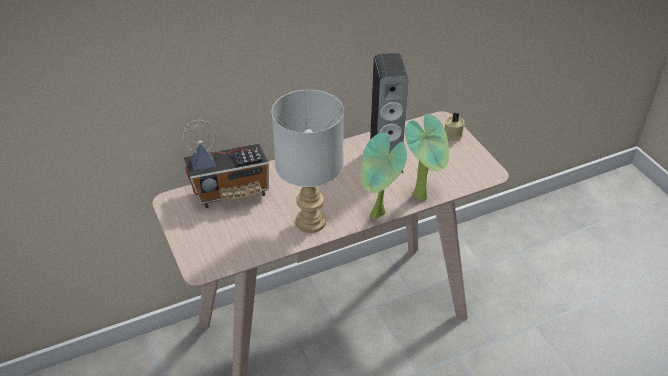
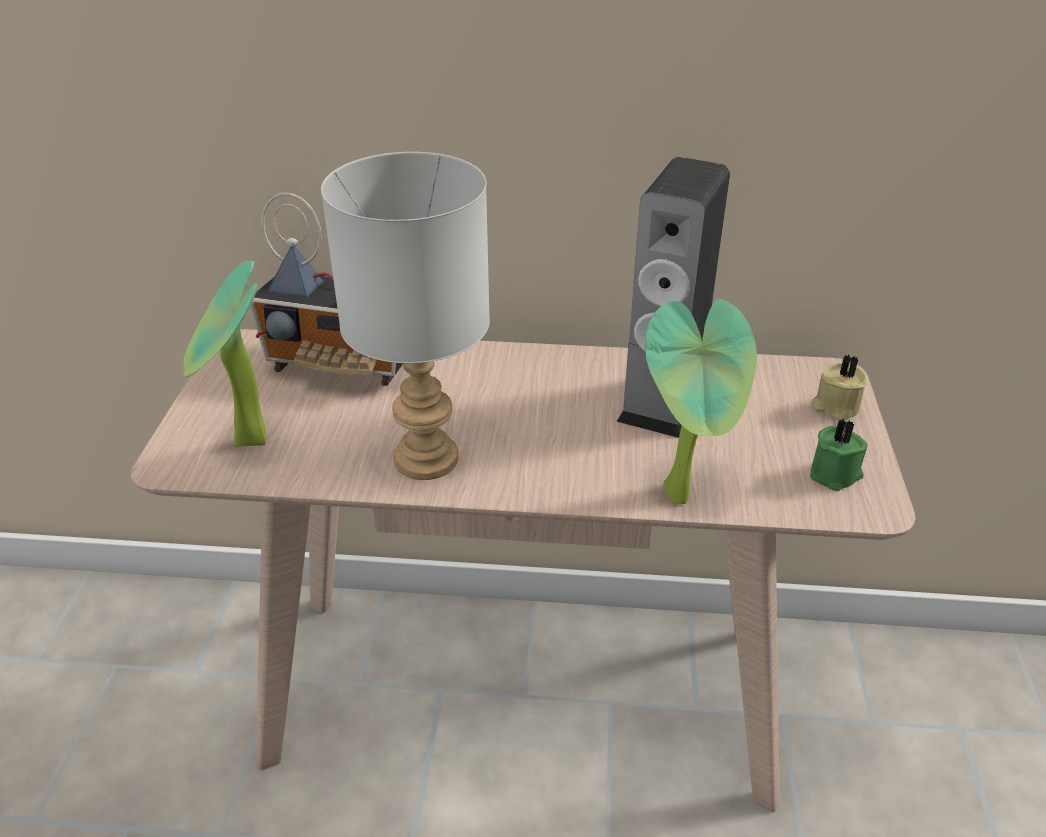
camera: 30 degrees right, 5 degrees down
(378, 217) = (558, 498): potted plant -> potted plant (247, 446)
(471, 165) = (836, 474): none -> green candle

